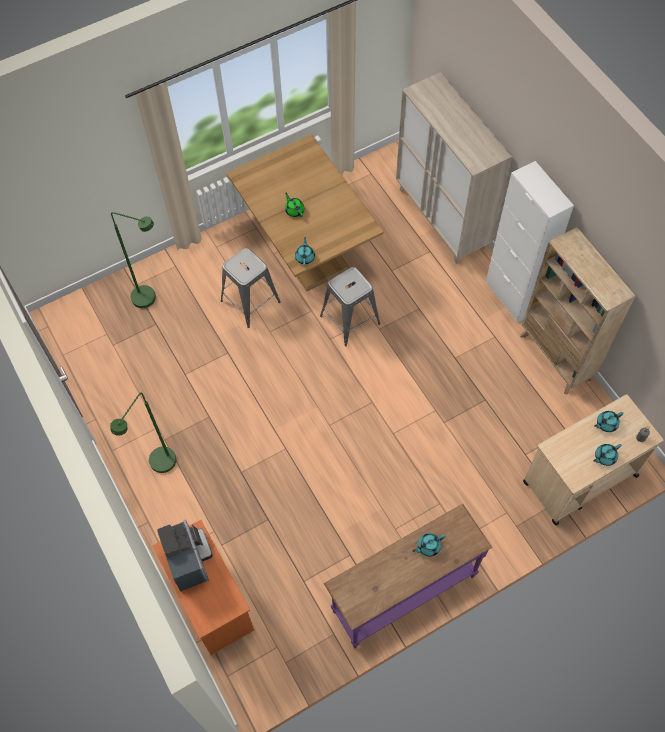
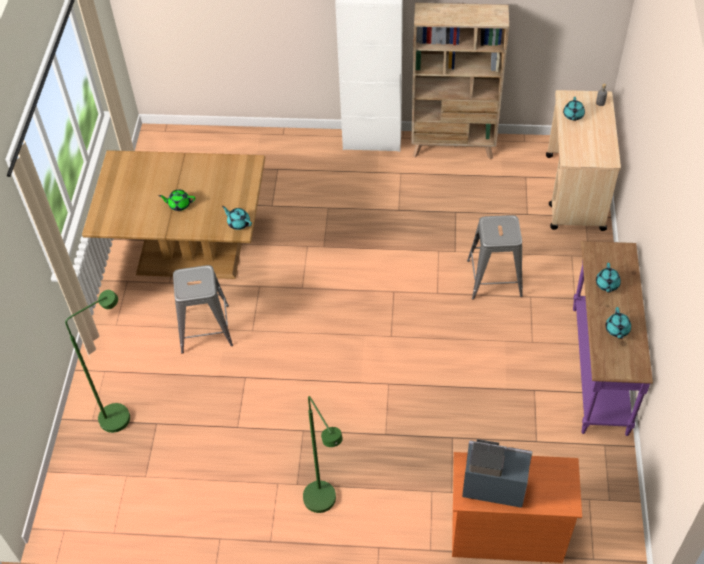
camera: 55 degrees left, 10 degrees down
(350, 319) = (295, 262): grey stool -> grey stool (494, 278)
(442, 219) = (253, 143): beige cabinet -> none
(604, 457) = (602, 132): turquoise teapot -> turquoise teapot (617, 330)

